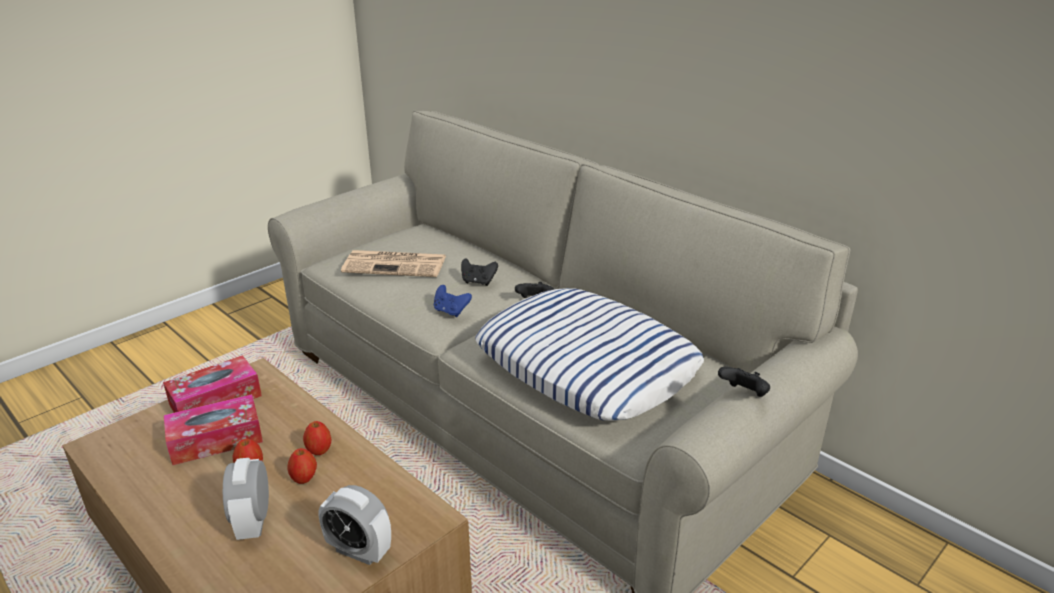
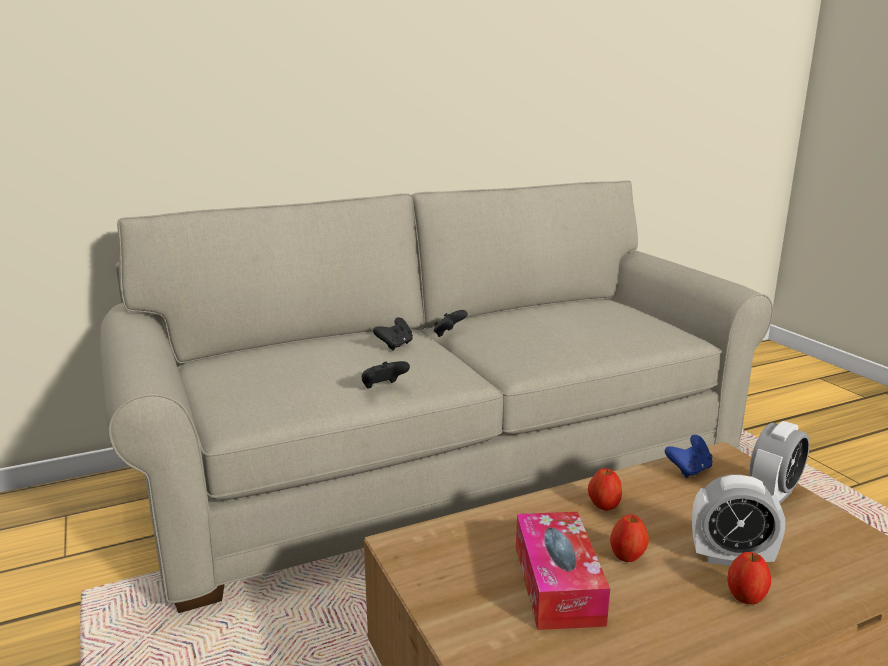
camera: 70 degrees left, 10 degrees down
(215, 400) = (456, 583): tissue box -> none
(304, 478) = (655, 519): apple -> apple (746, 597)
(396, 264) = (307, 376): newspaper -> none
(451, 311) = (445, 365): blue game controller -> blue game controller (689, 470)
(587, 364) = (580, 330): pillow -> none
(743, 394) = (695, 271): black game controller -> black game controller (383, 388)

